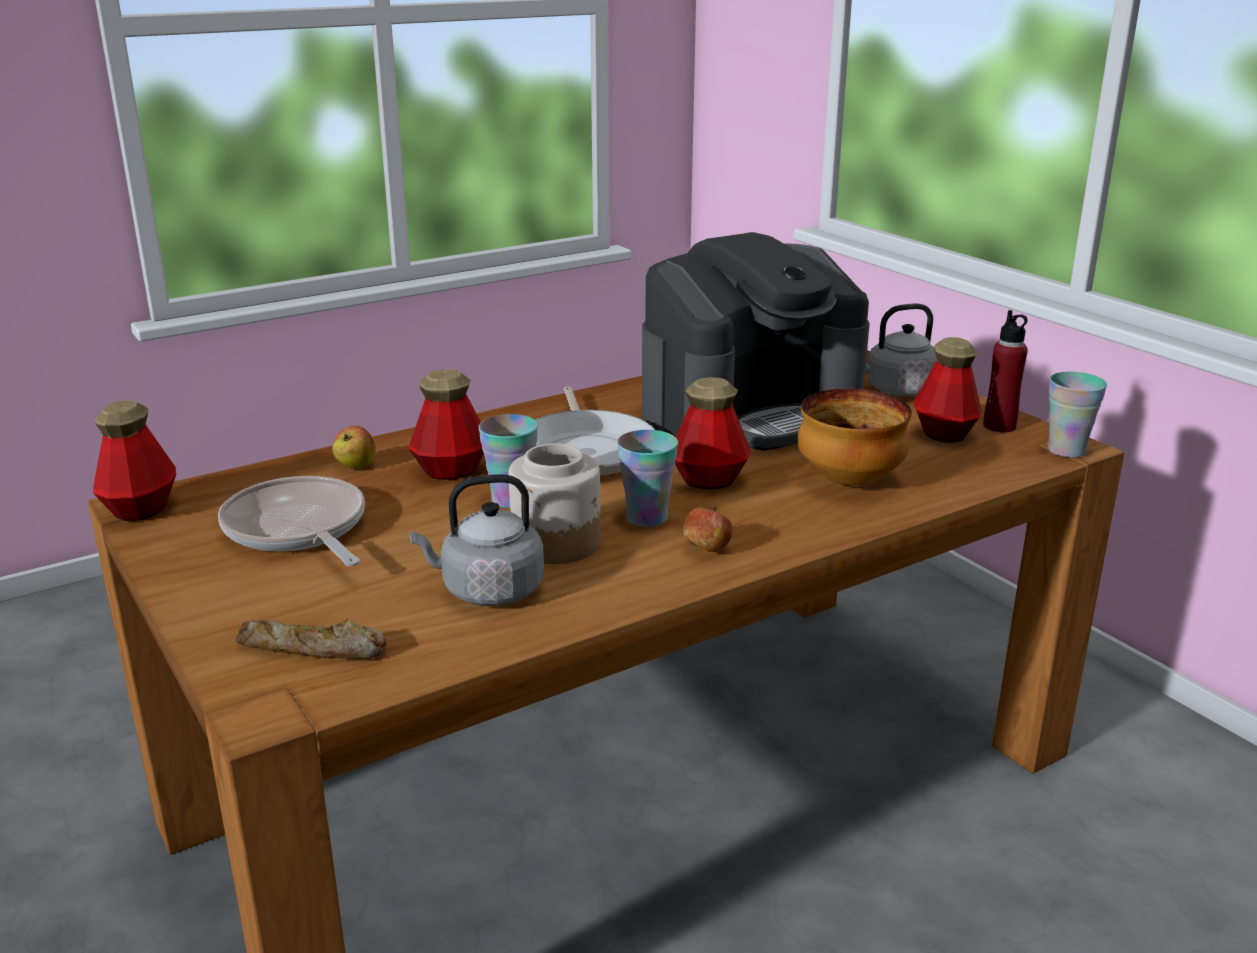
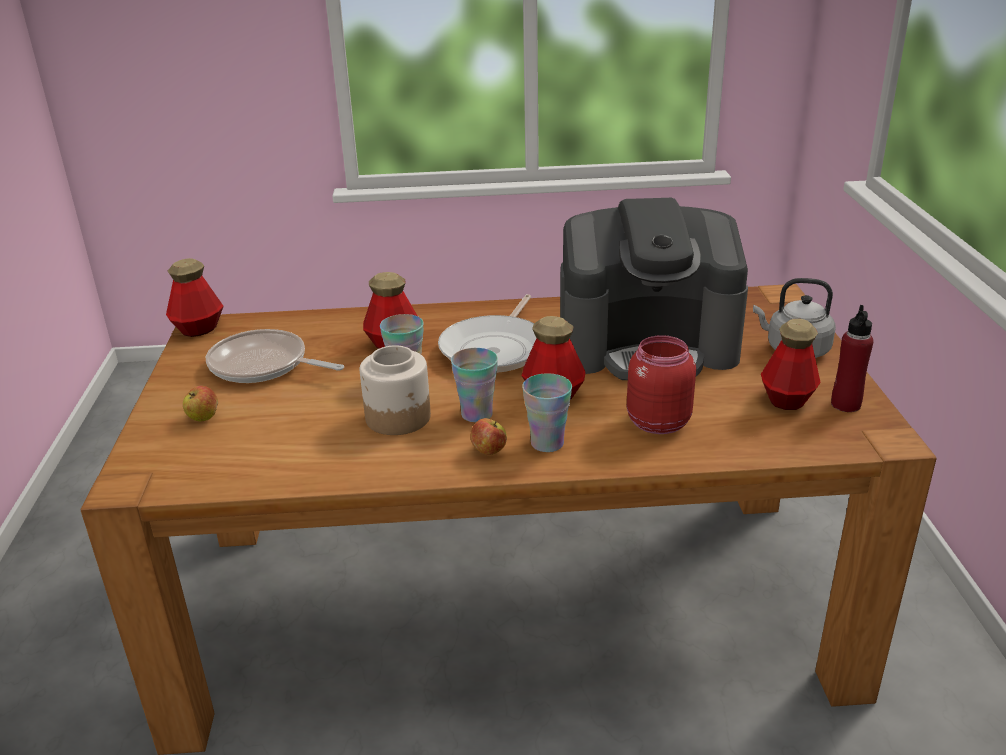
camera: 30 degrees right, 5 degrees up
(298, 530) = (263, 365): frying pan -> frying pan turned 60 degrees counterclockwise
(313, 650) = (188, 452): bread -> none
(356, 466) = (342, 327): apple -> apple (203, 418)
(487, 591) = (320, 441): grey kettle -> none
(848, 481) = (656, 422): bowl -> red jar
(1066, 450) = (878, 442): cup -> cup (547, 443)

